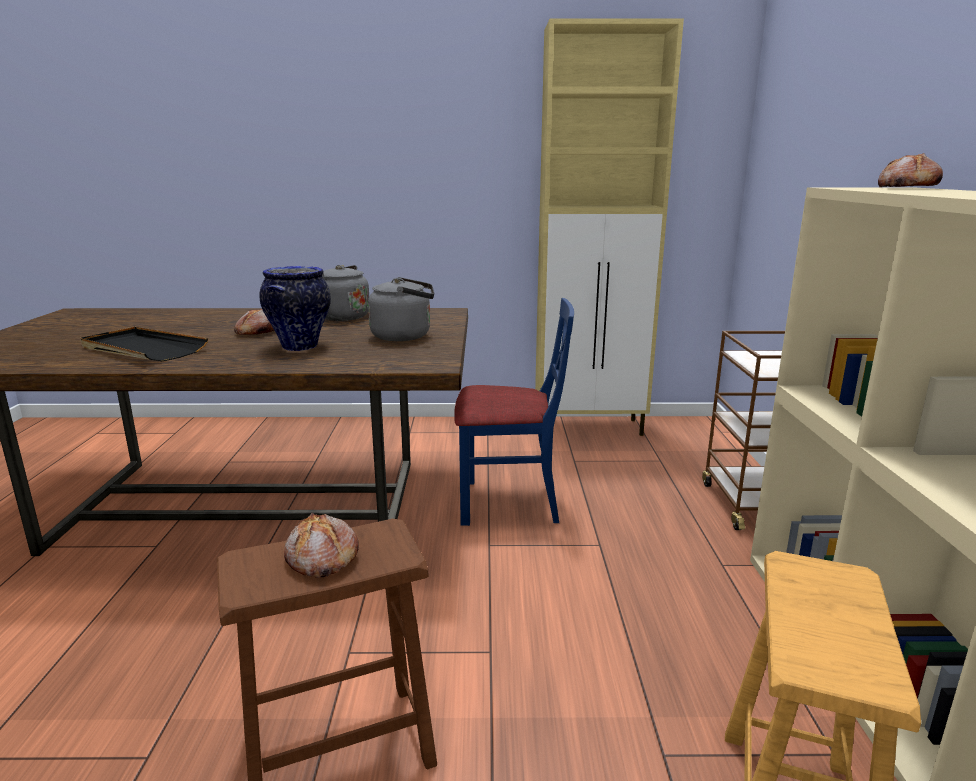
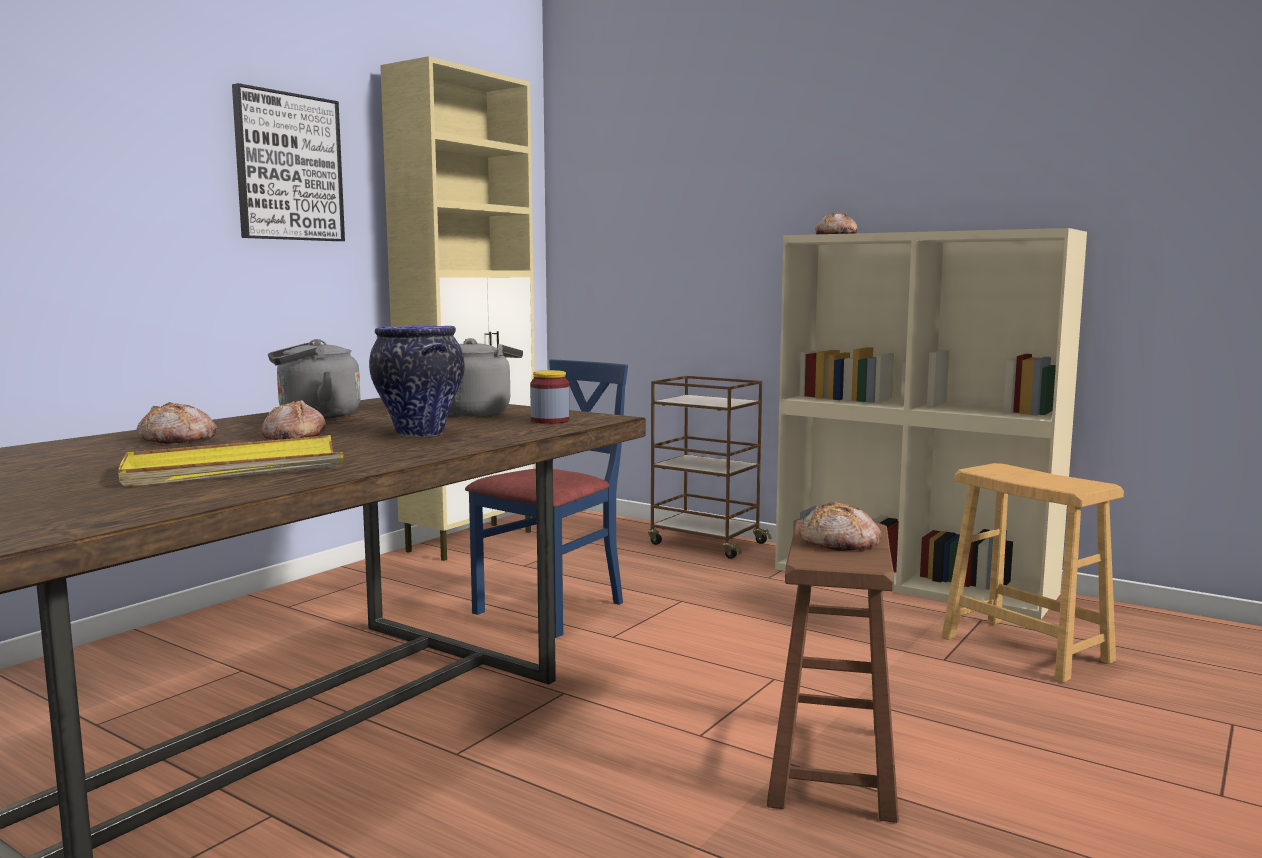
camera: 55 degrees left, 10 degrees down
(143, 349) = (234, 469): black tray -> yellow tray
(230, 320) = (178, 439): none -> bread
(397, 357) = (550, 420): none -> jar
(457, 127) = (288, 167): none -> picture

